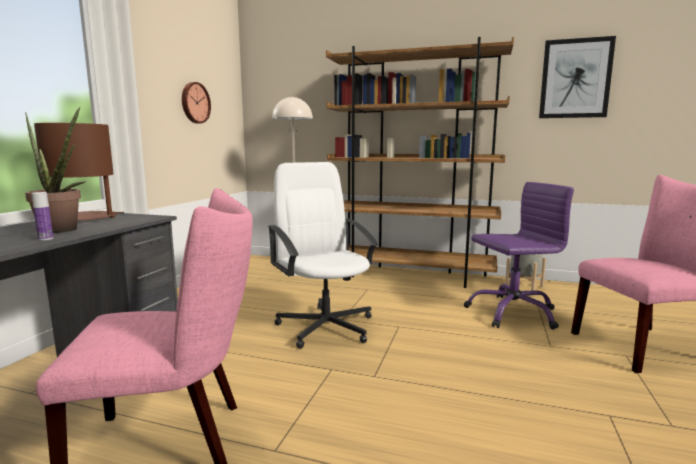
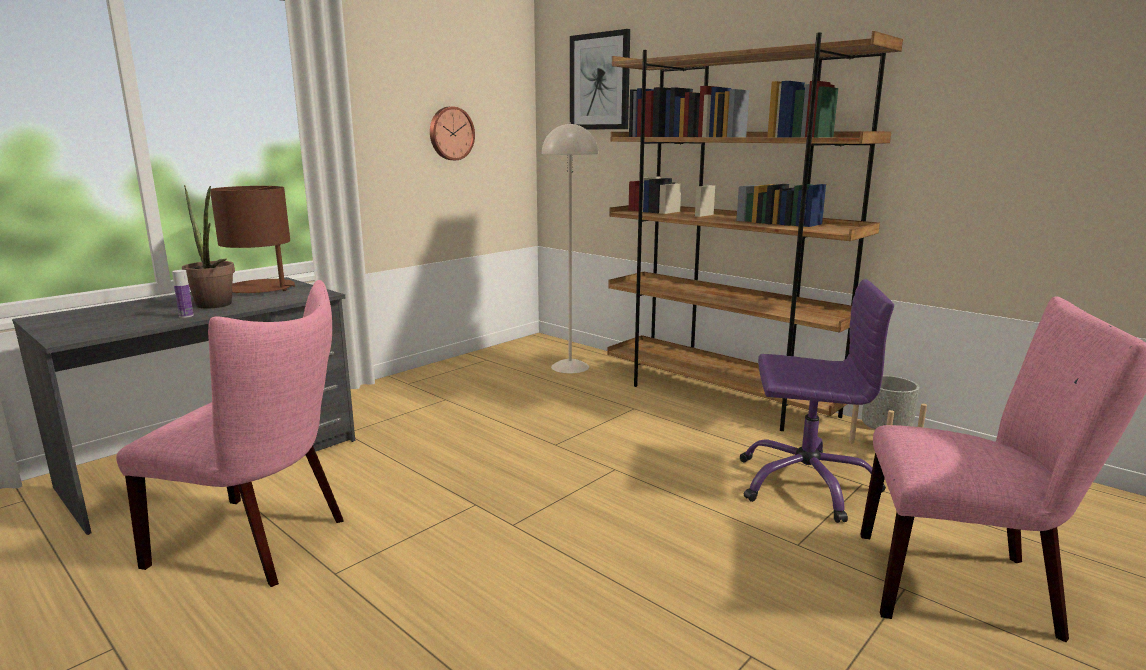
camera: 25 degrees right, 5 degrees up
(326, 326) = (526, 450): white office chair -> none
(575, 79) = (1020, 93): picture -> picture (600, 82)

